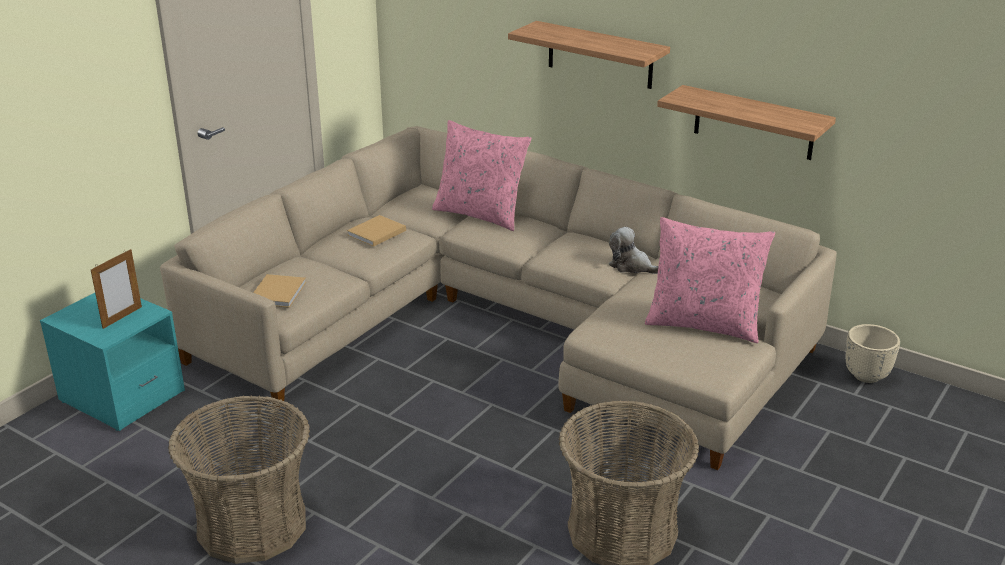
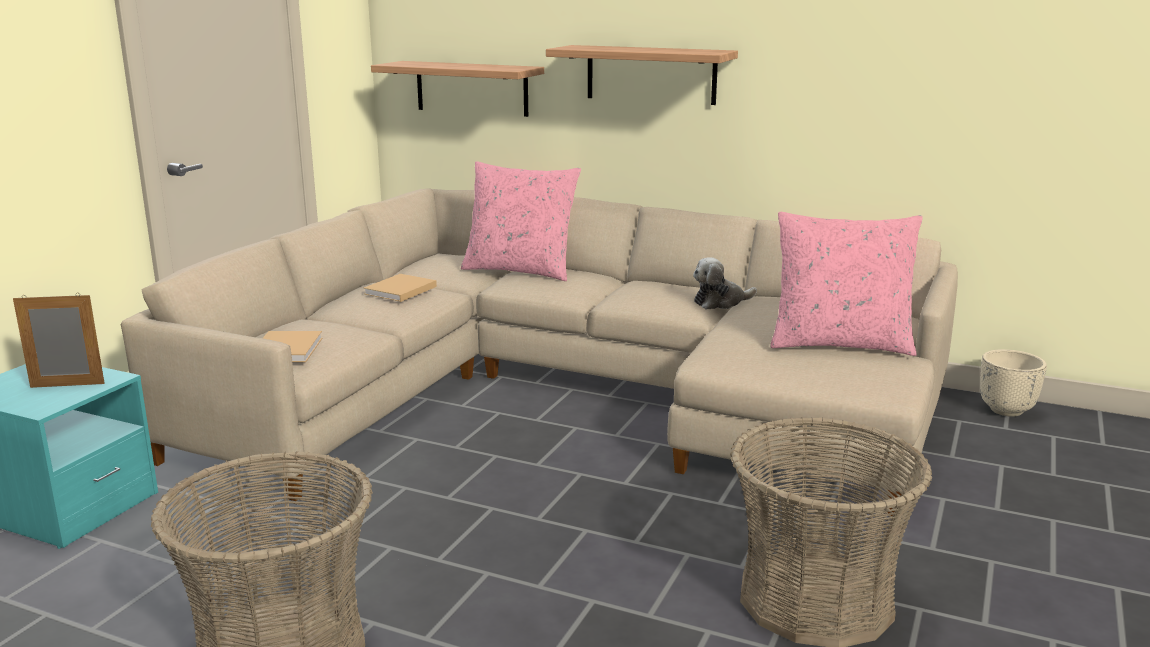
camera: 10 degrees left, 10 degrees down
(122, 317) = (67, 385): picture frame -> picture frame turned 120 degrees counterclockwise
(631, 266) = (720, 302): plush toy -> plush toy turned 45 degrees counterclockwise
(754, 123) = (844, 127): shelf -> shelf (471, 88)

